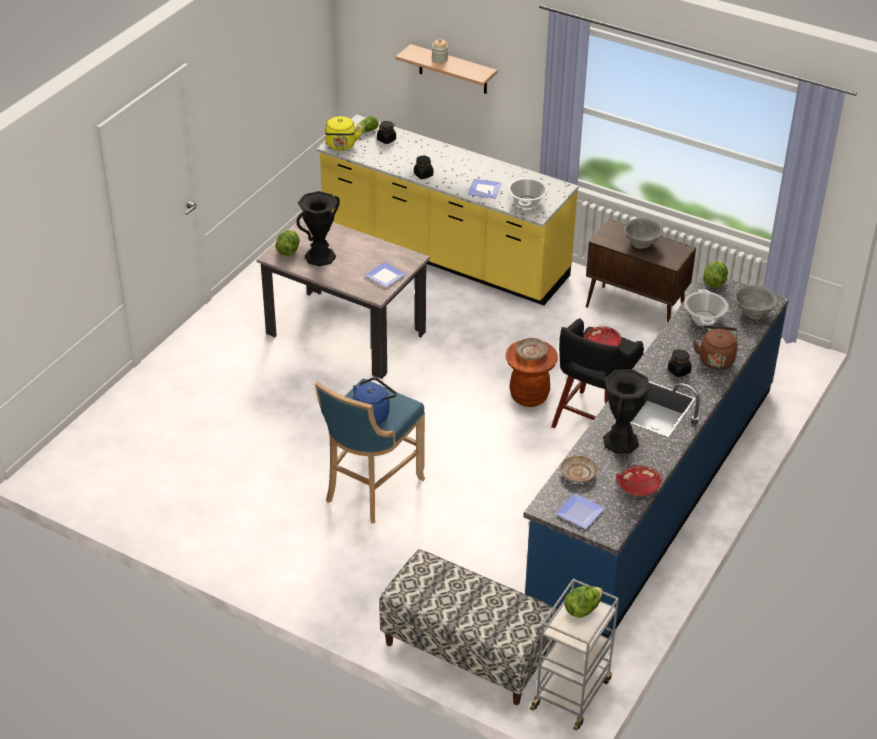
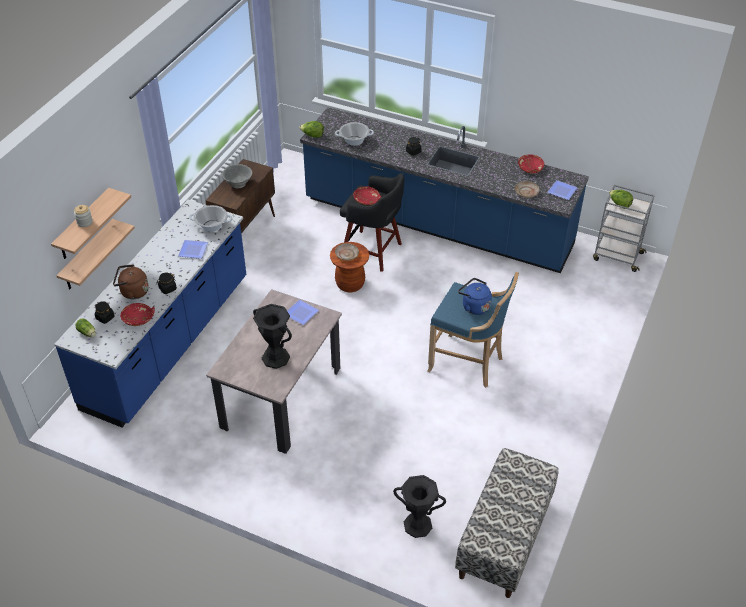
camera: 95 degrees left, 5 degrees up
(288, 250) = (267, 381): lettuce -> none
(341, 146) = (113, 349): yellow kettle -> none
(381, 158) = (138, 318): none -> red bowl
(444, 255) = (169, 343): yellow counter -> blue counter
(447, 102) = (87, 256): none -> shelf
(466, 652) = (603, 303): bench -> bench (504, 539)
(620, 441) = (490, 175): black vase -> black vase (417, 525)
(716, 359) = (397, 137): brown kettle -> brown kettle (133, 292)
(753, 312) = (345, 121): grey bowl -> none

